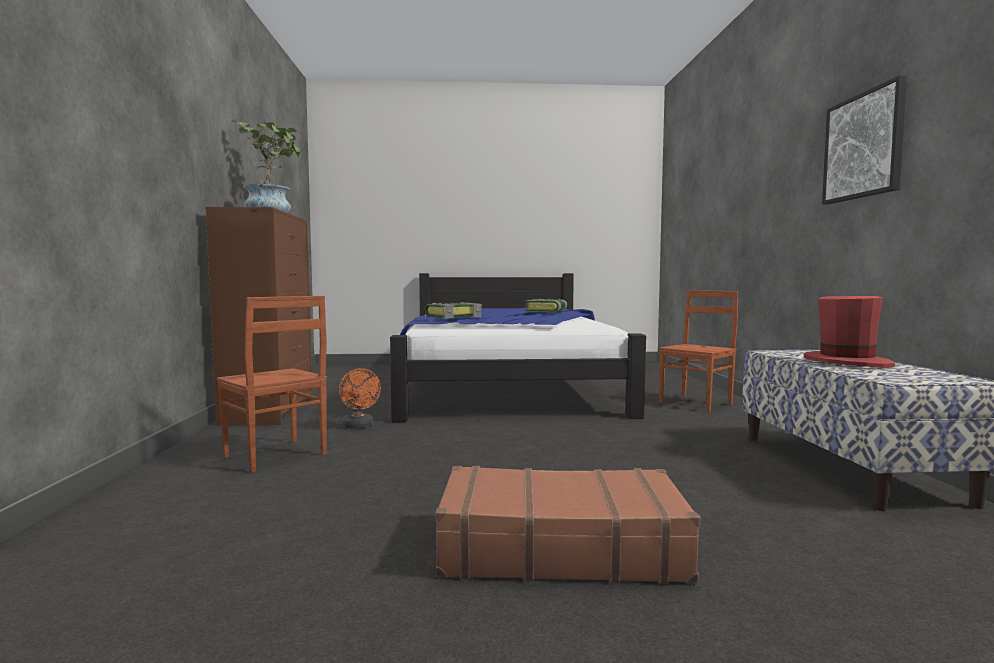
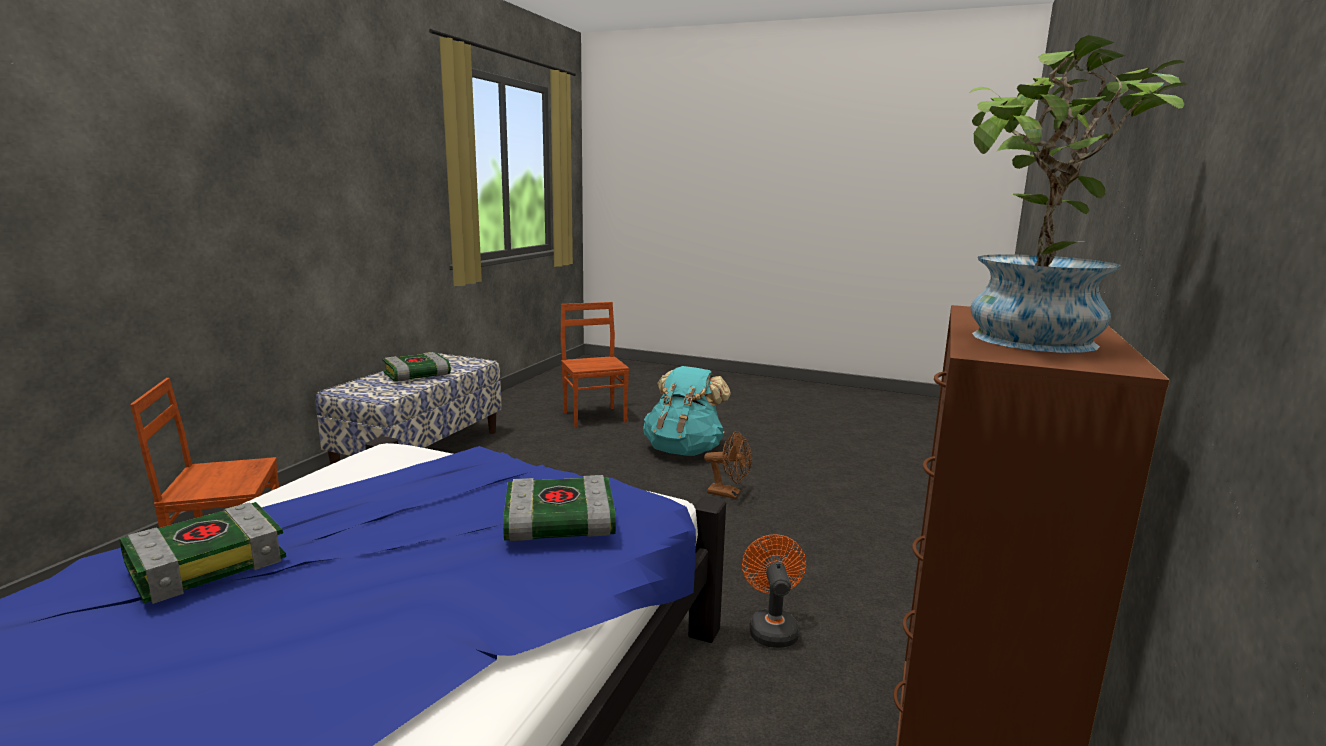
camera: 155 degrees left, 10 degrees up
(274, 456) = (872, 575): brown chair -> brown chair (595, 417)
(432, 493) = (729, 494): none -> brown fan
(560, 547) = (684, 450): brown suitcase -> turquoise backpack
(847, 362) = (416, 375): red hat -> book
(864, 146) = (301, 188): picture -> none

